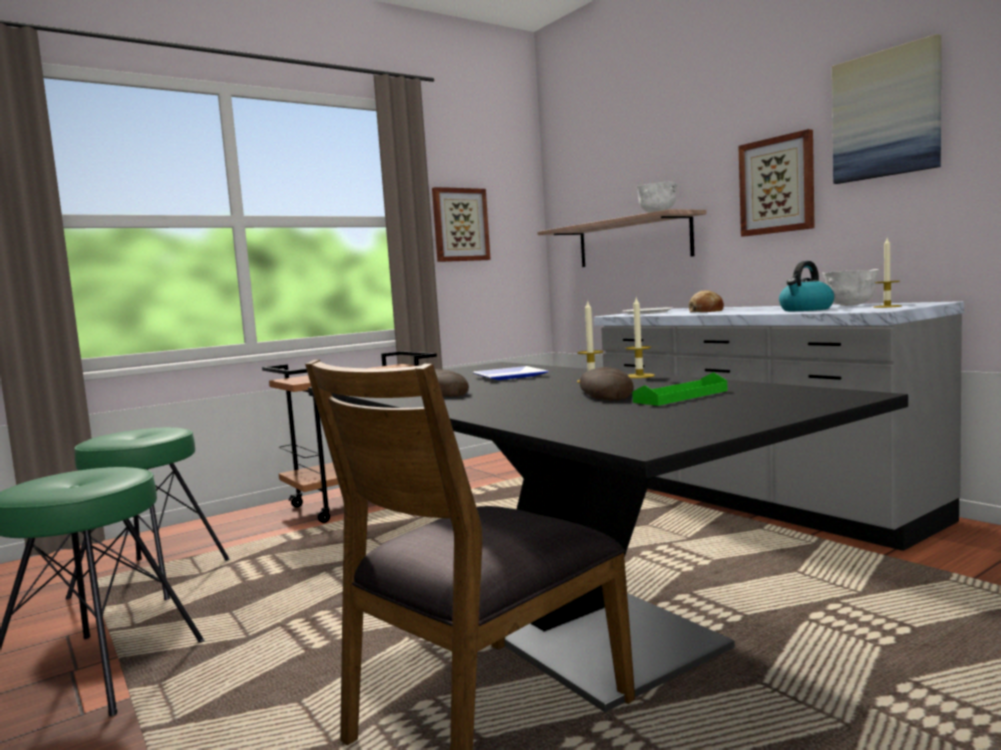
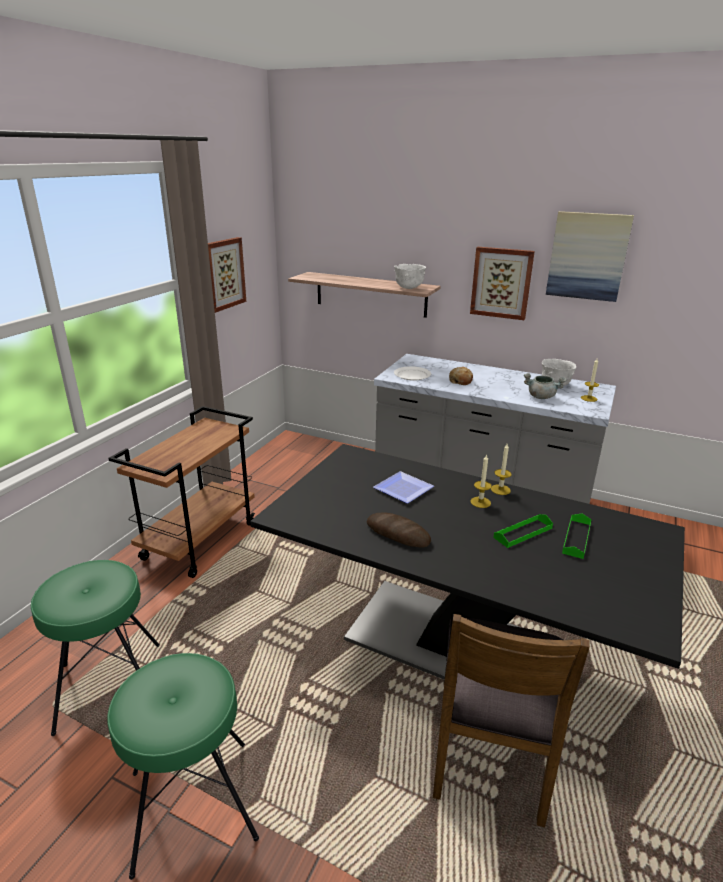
camera: 30 degrees left, 20 degrees up
(606, 393) = (523, 533): bread -> green tray
(806, 310) = (541, 397): kettle -> grey cooking pot

